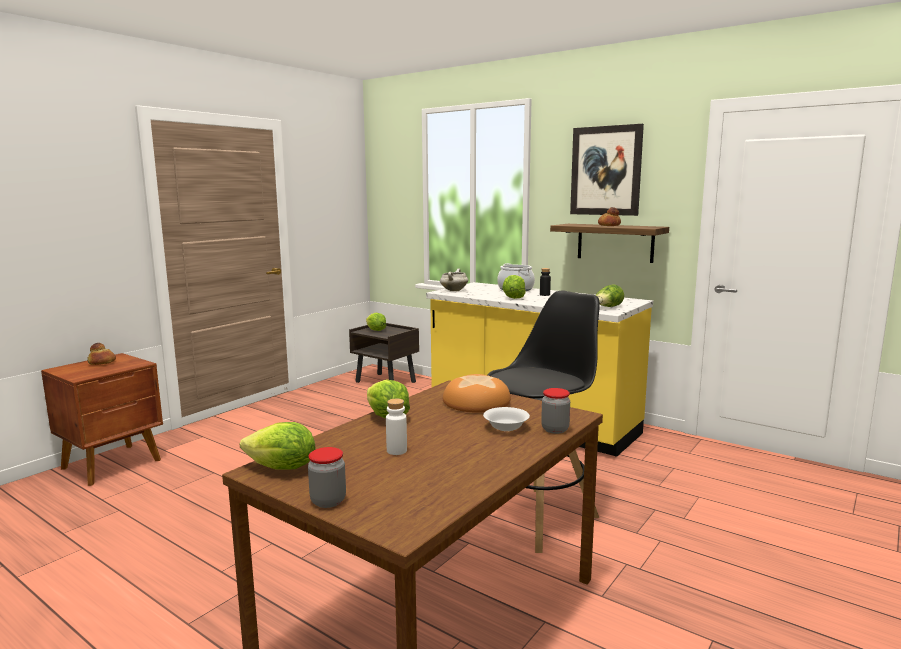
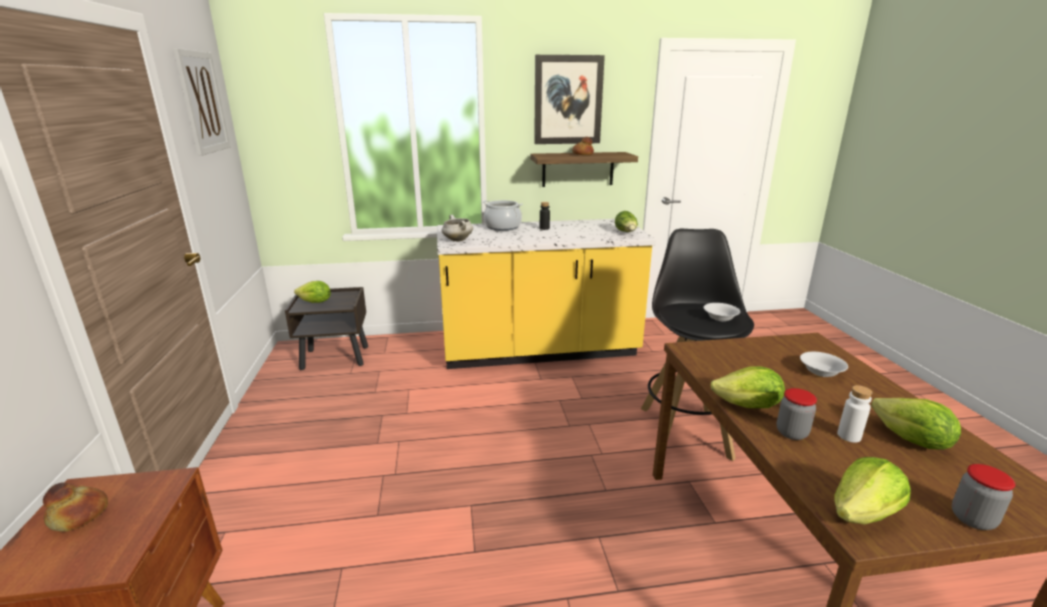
camera: 45 degrees left, 10 degrees up
(329, 174) = (202, 102): none -> picture
(476, 401) = (741, 356): bread -> none
(514, 298) = (535, 238): lettuce -> lettuce (911, 441)
(541, 382) = (720, 318): none -> white bowl
(555, 429) = (842, 359): jar -> jar (791, 433)

